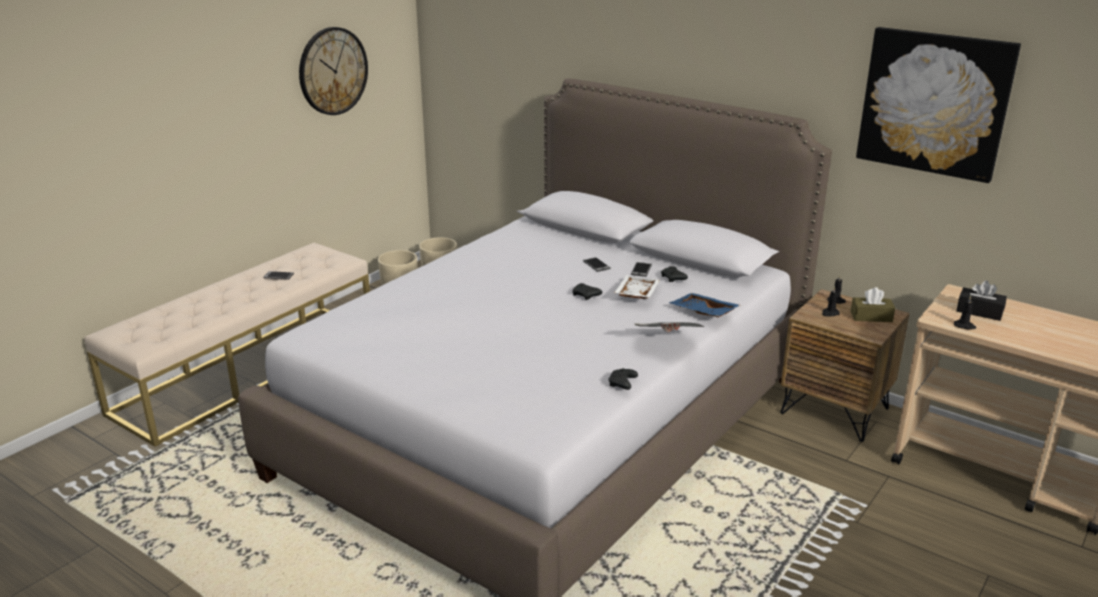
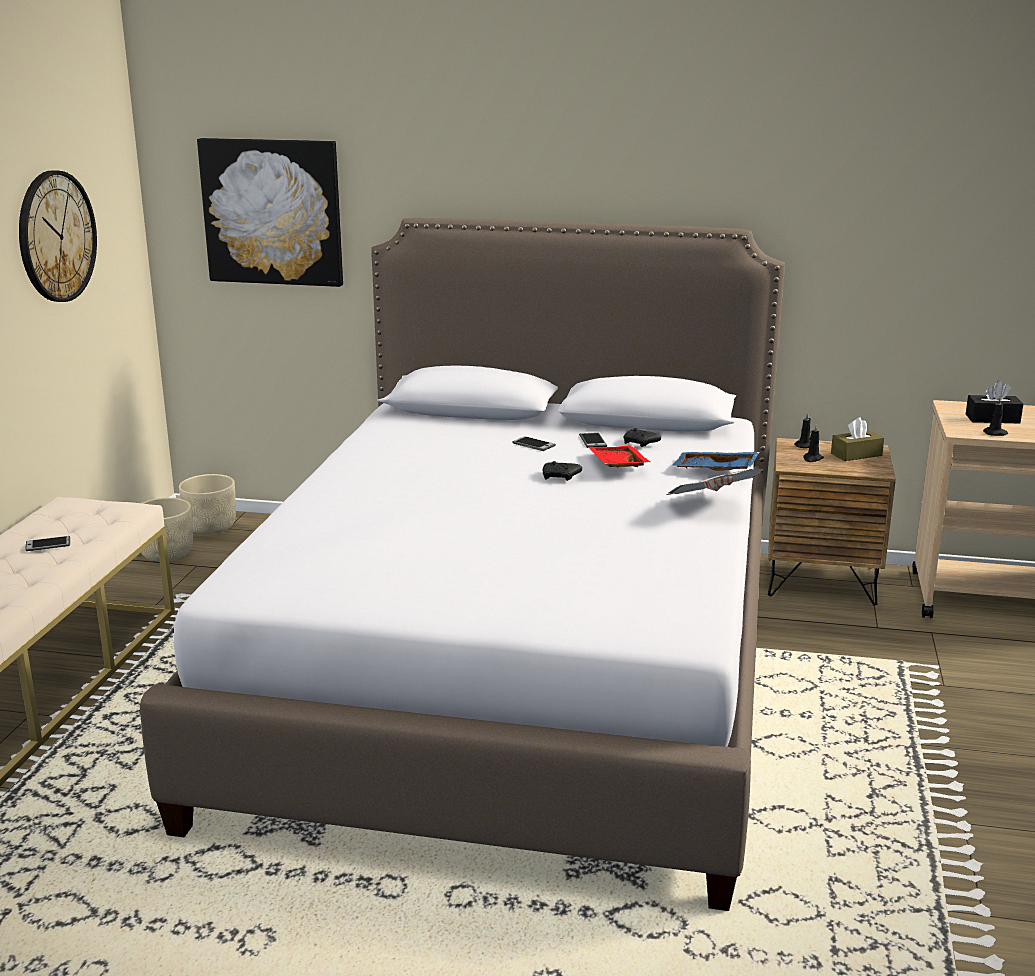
camera: 25 degrees left, 5 degrees down
(622, 384) = (714, 557): black game controller -> none
(635, 294) = (616, 466): white tray -> red tray
(934, 103) = (897, 191): picture -> picture (273, 212)

